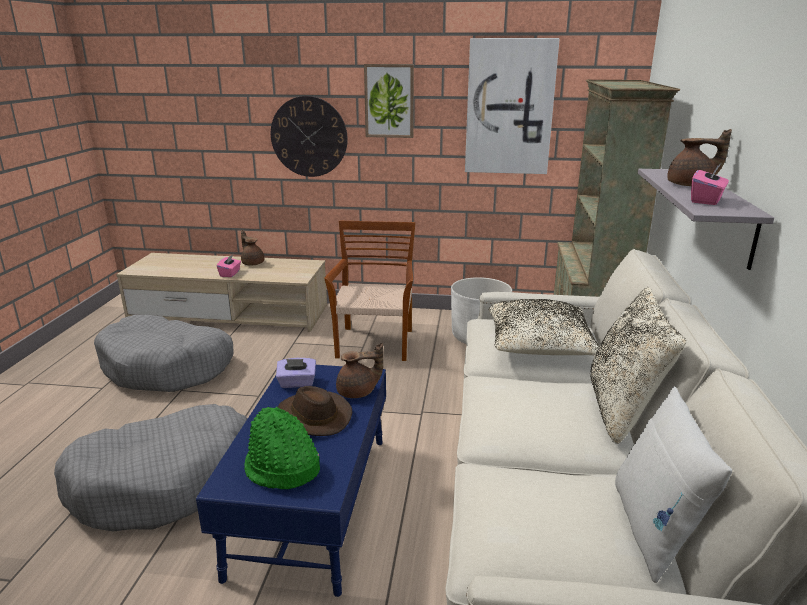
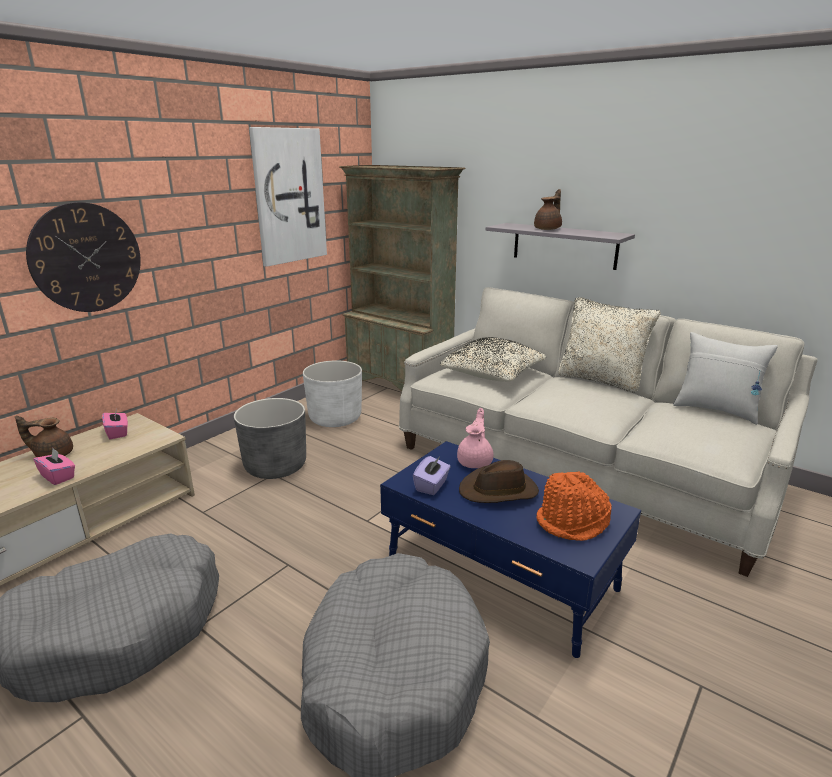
camera: 60 degrees left, 0 degrees up
(281, 469) = (572, 523): green hat -> orange hat
(358, 392) = (475, 461): brown teapot -> pink teapot
(375, 343) = (275, 466): brown armchair -> grey planter
(389, 101) = (180, 200): picture -> none
(706, 200) = (590, 233): pink tissue box -> pink tissue box (118, 432)

